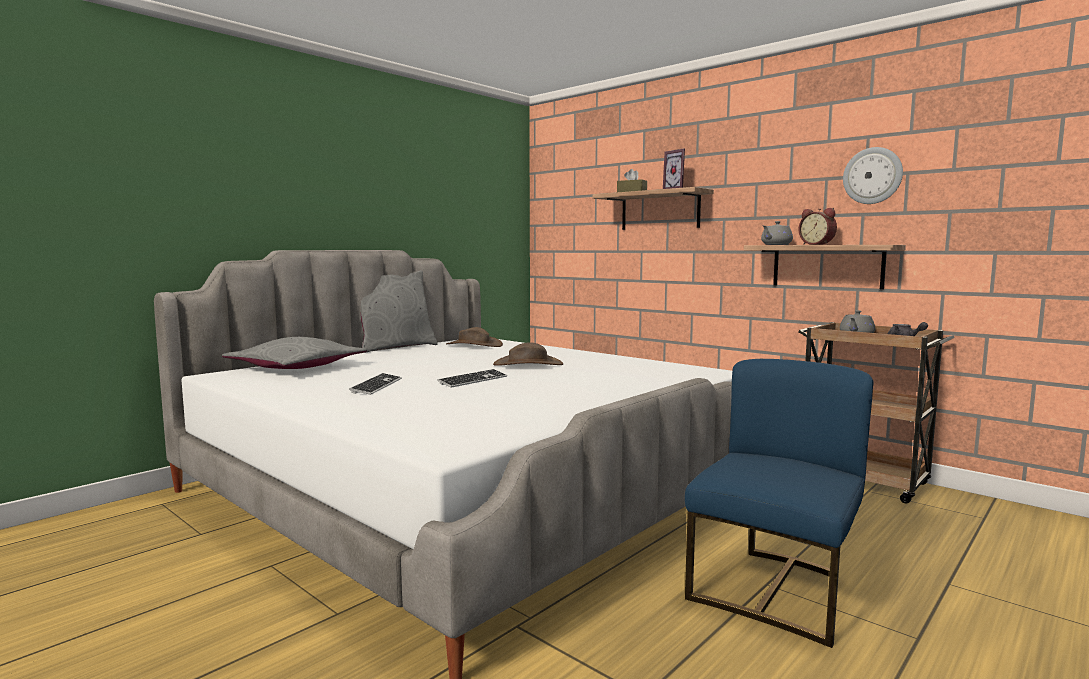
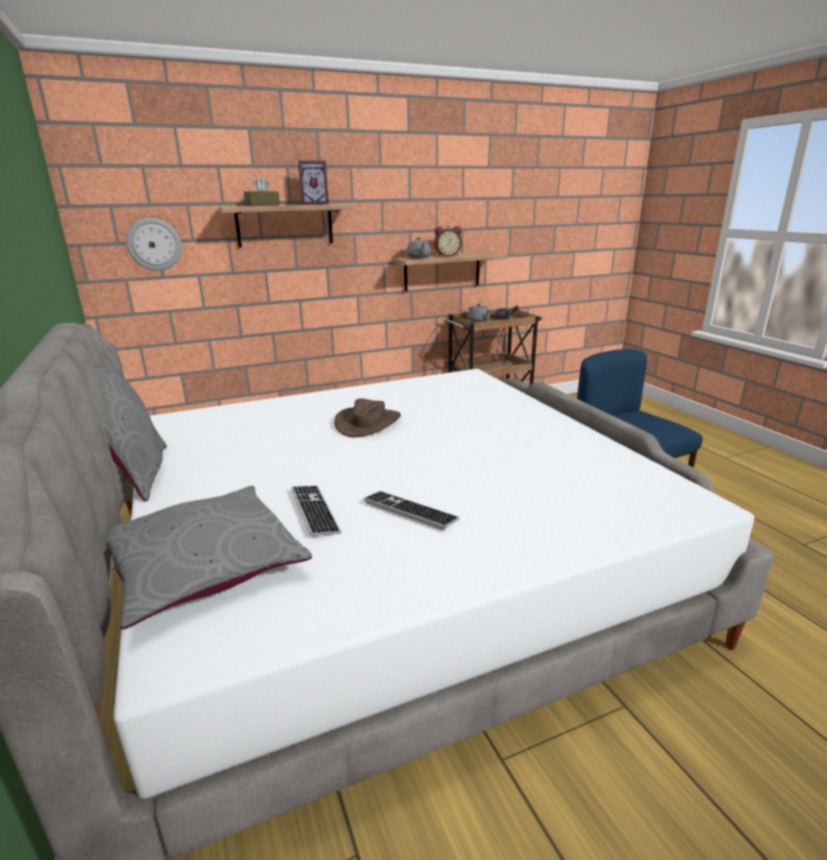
camera: 65 degrees left, 15 degrees up
(473, 380) = (425, 457): keyboard -> keyboard (314, 511)
(474, 345) = (206, 428): brown hat -> none
(872, 176) = (468, 199): wall clock -> wall clock (154, 244)

